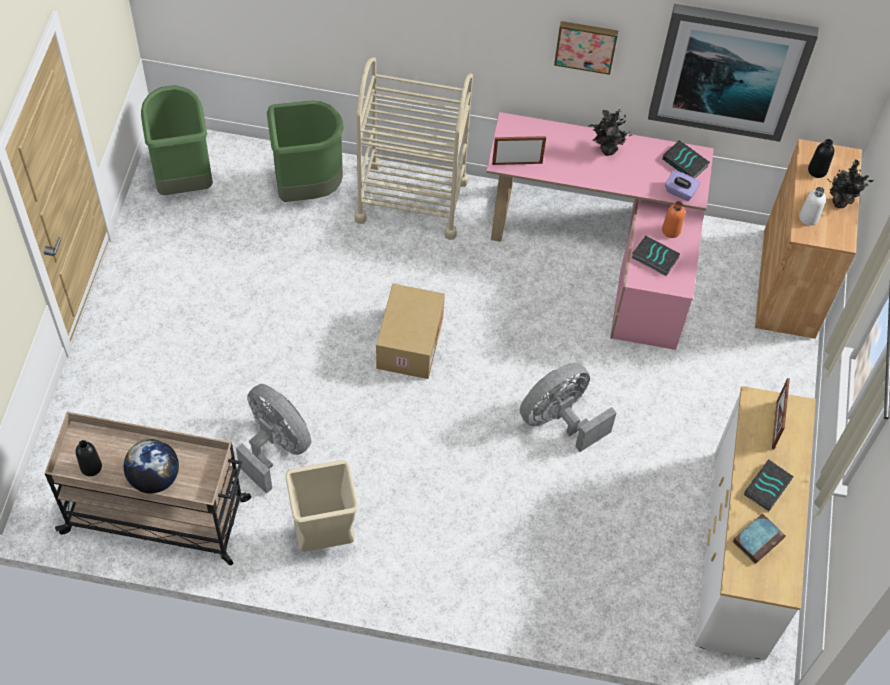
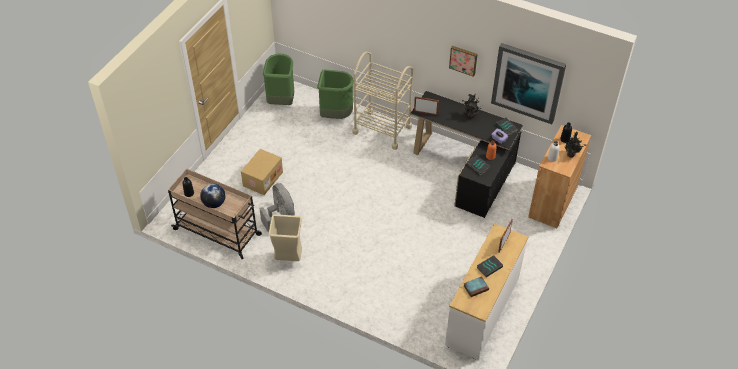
camera: 20 degrees right, 10 degrees down
(408, 342) = (358, 187): cardboard box -> cardboard box (262, 178)
(559, 420) = (416, 235): grey fan -> none
(605, 249) = (466, 168): pink desk -> black desk

